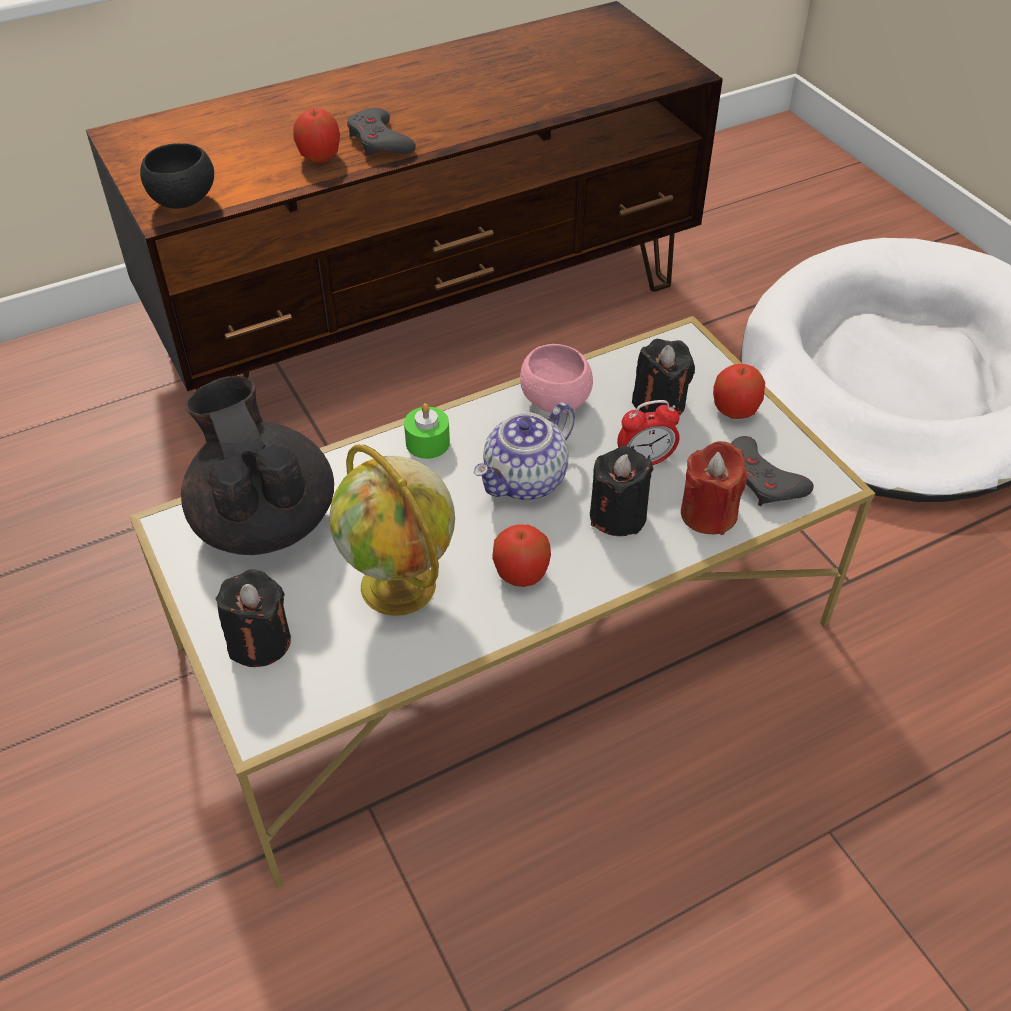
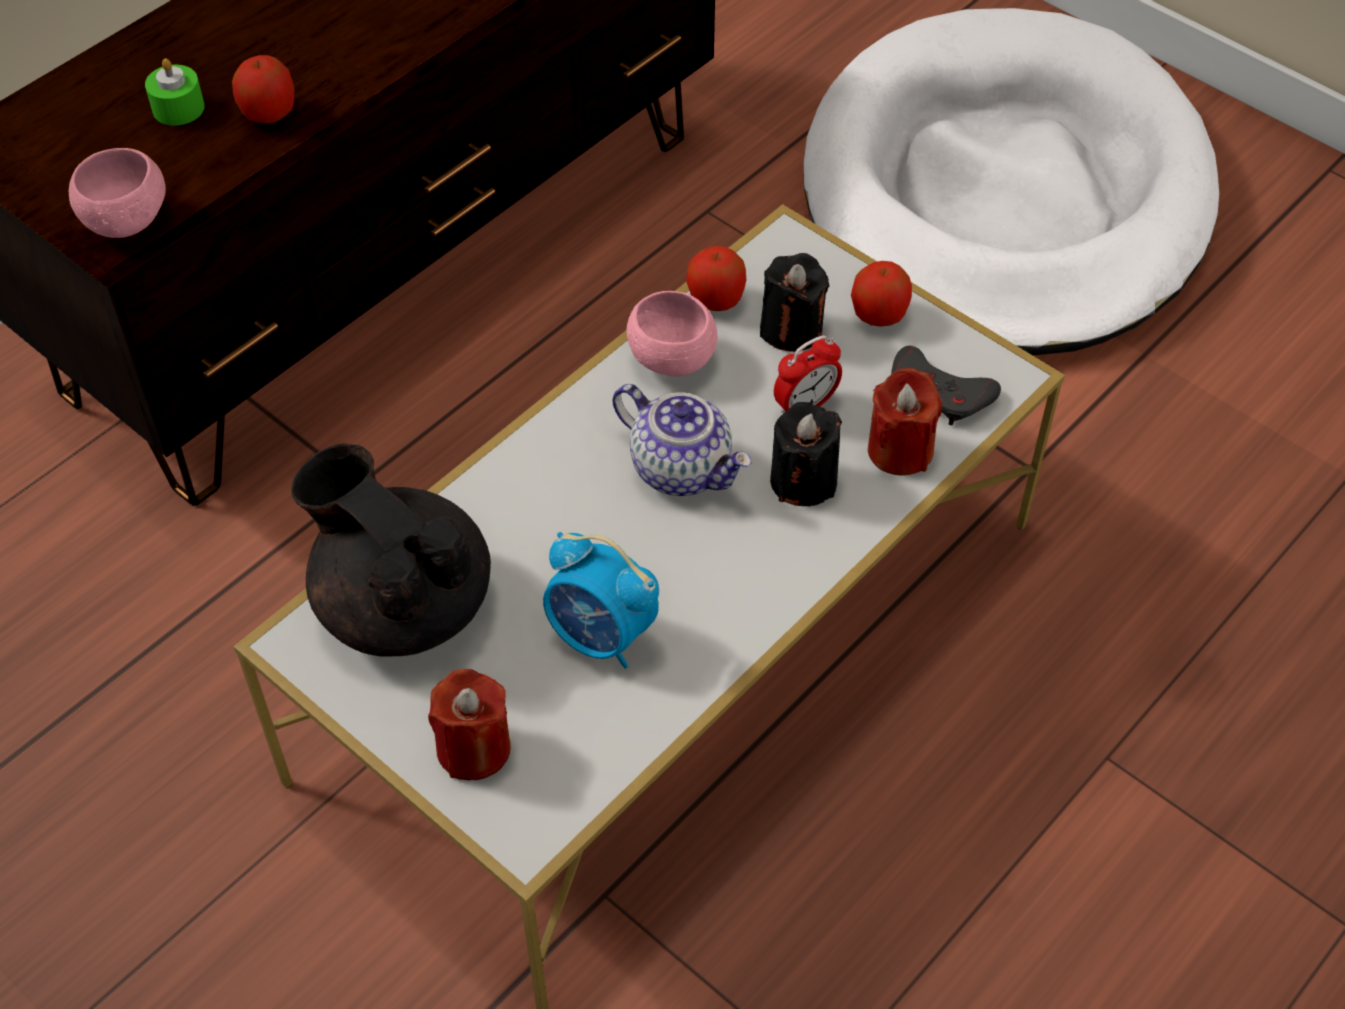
camera: 20 degrees left, 5 degrees up
(183, 200) = (126, 221): black bowl -> pink bowl
(259, 642) = (474, 748): black candle -> red candle
(379, 141) = (334, 72): grey game controller -> none
(400, 587) = (601, 636): globe -> alarm clock
(427, 443) = (547, 452): green candle -> green candle (178, 108)
(521, 574) = (728, 581): apple -> apple (716, 300)
(525, 481) = (682, 468): teapot -> teapot turned 75 degrees counterclockwise

